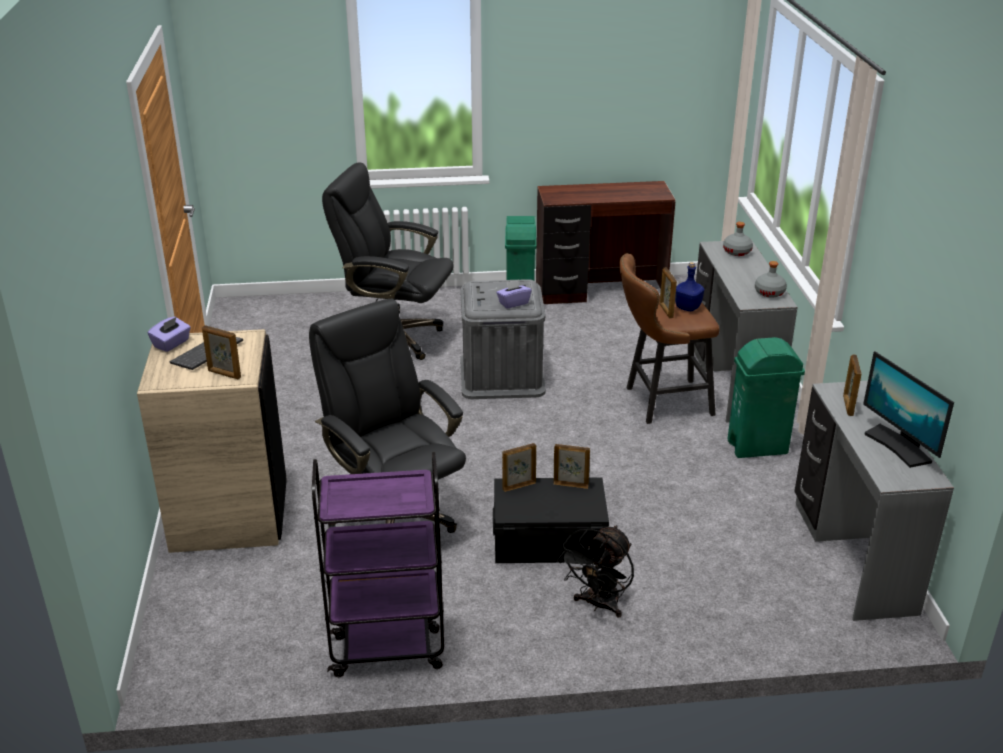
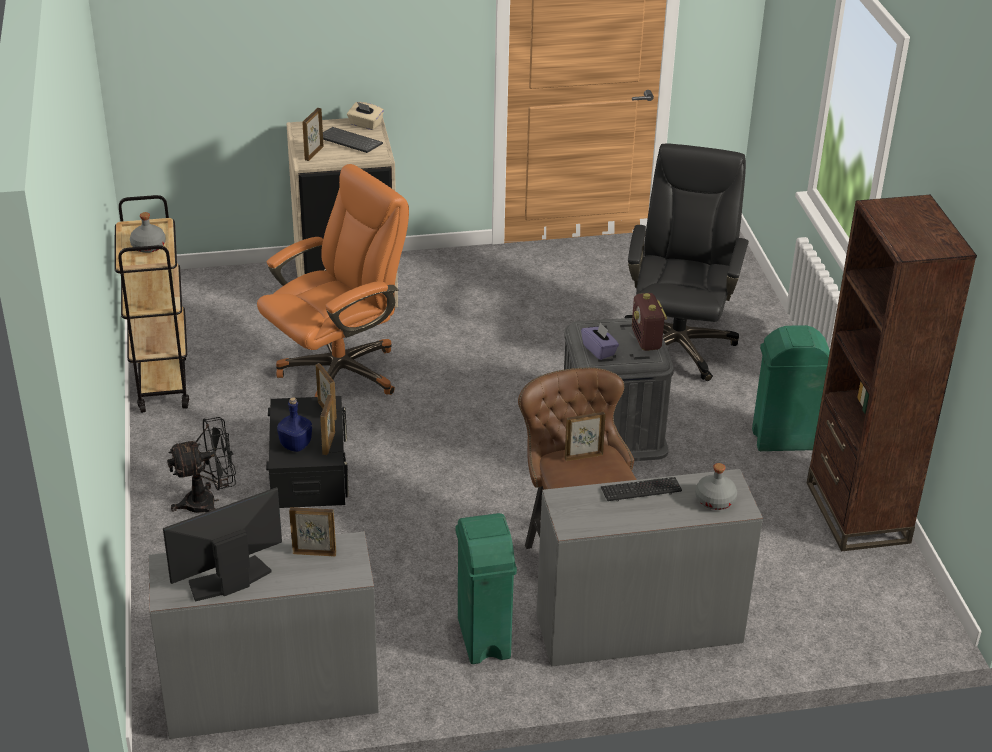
camera: 85 degrees right, 5 degrees up
(172, 344) = (365, 124): purple tissue box -> beige tissue box
(386, 654) = (161, 384): purple cart -> brown cart
(395, 521) = (337, 375): black office chair -> orange office chair
(500, 284) = (646, 340): none -> radio
(598, 605) = (209, 502): black fan -> black fan turned 135 degrees clockwise
(601, 292) = (857, 512): brown desk -> brown bookcase
(688, 307) = (595, 474): blue bottle -> blue bottle (296, 445)
(732, 274) = (641, 490): none -> keyboard
(769, 292) = (594, 519): grey bottle -> grey bottle (149, 246)

